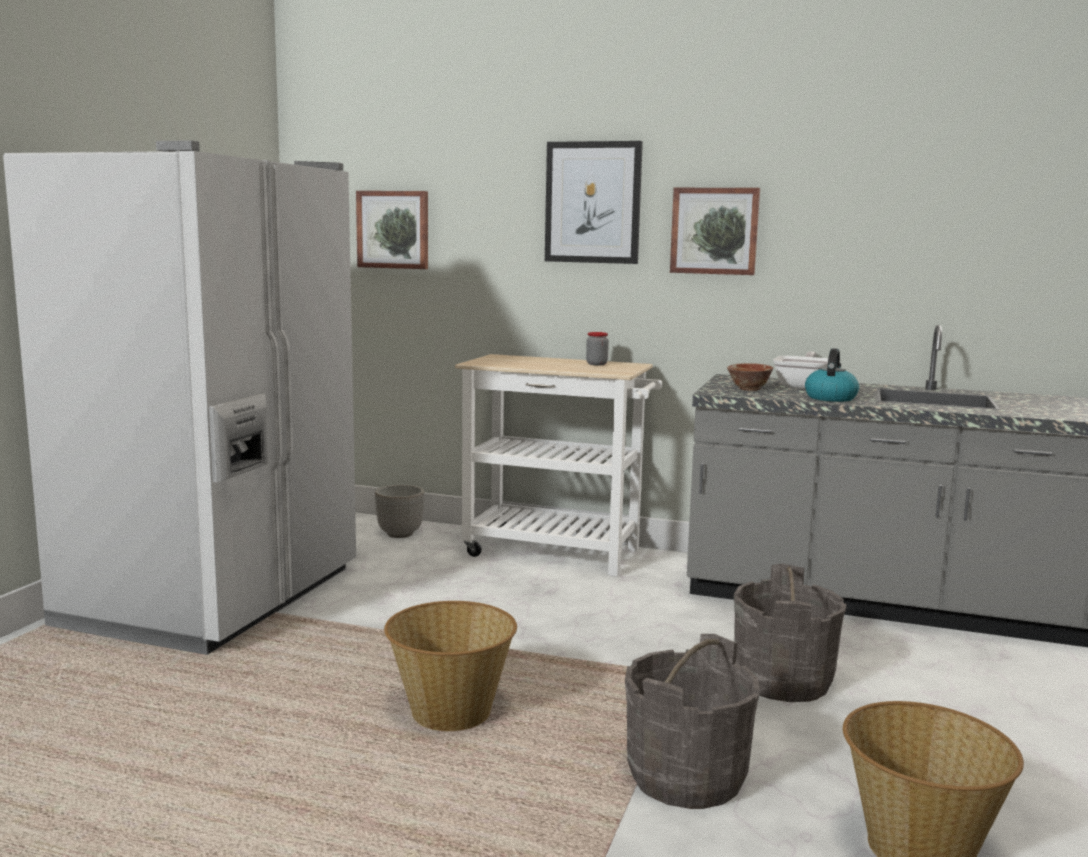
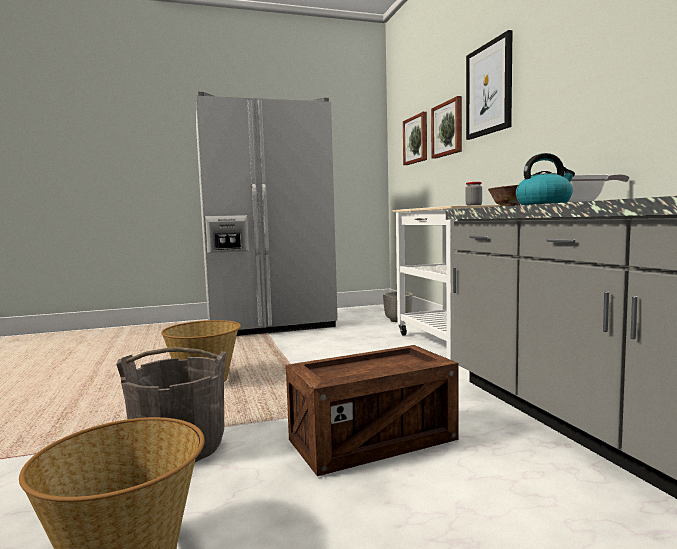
camera: 55 degrees right, 5 degrees down
(714, 231) = (554, 83): picture -> picture (448, 129)
(782, 681) = (372, 441): grey bucket -> crate

